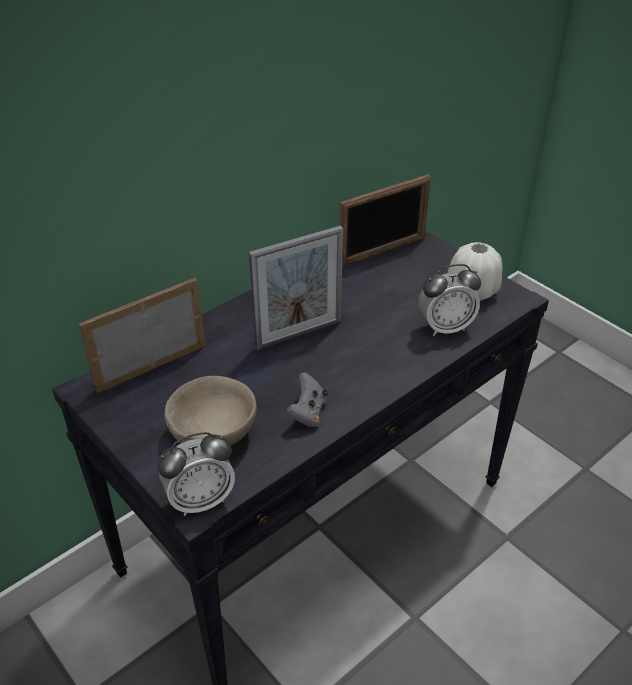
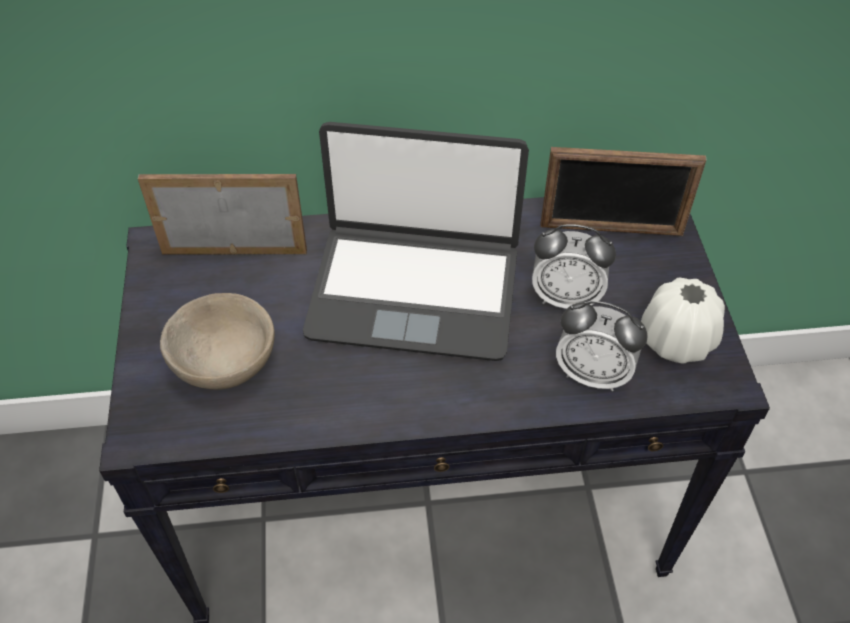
camera: 35 degrees right, 10 degrees up
(200, 500) = (147, 432): alarm clock -> alarm clock (566, 297)
(298, 334) = (414, 291): picture frame -> laptop
(308, 412) = (337, 394): grey game controller -> none

